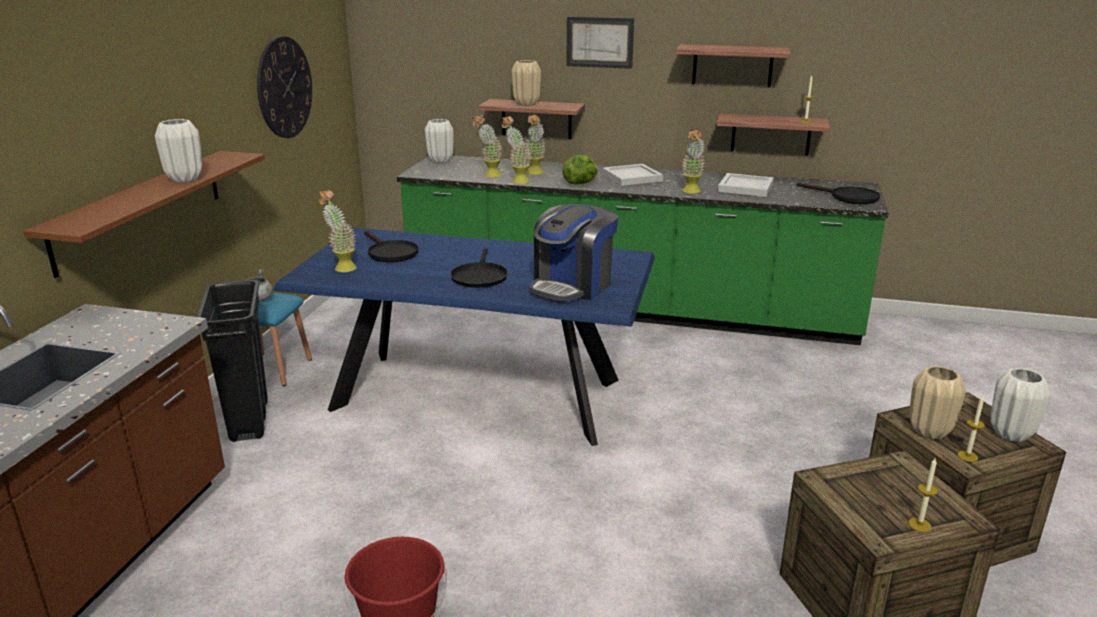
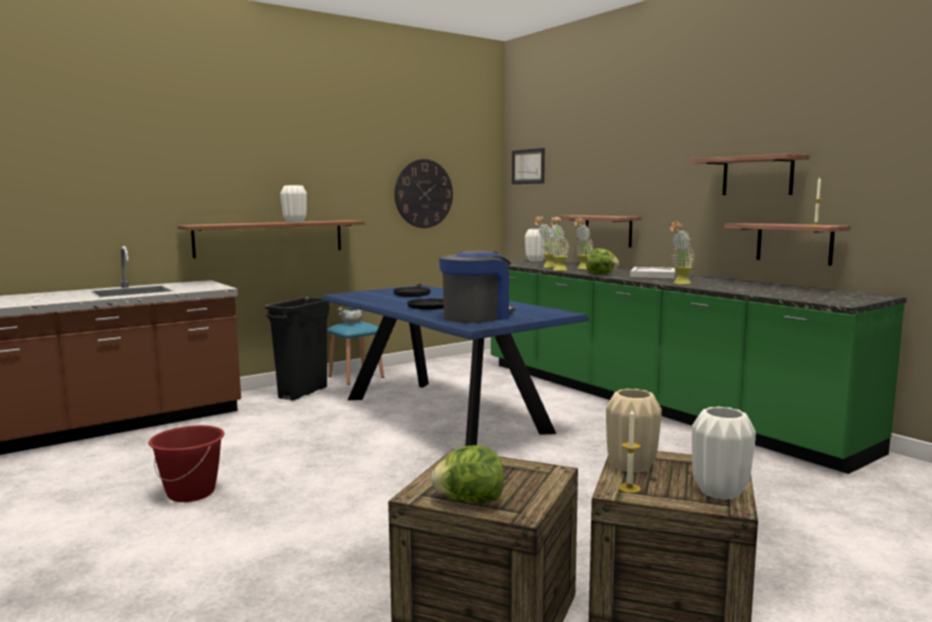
camera: 40 degrees right, 15 degrees down
(341, 267) = (370, 294): potted plant -> none
(526, 104) = (594, 215): beige vase -> none
(572, 286) = (477, 316): coffee machine -> coffee machine turned 150 degrees clockwise
(599, 42) = (653, 163): picture -> picture (528, 166)
(746, 187) = (742, 286): white tray -> none
(847, 197) = (834, 298): black frying pan -> none
(919, 525) = (469, 501): candle -> lettuce

